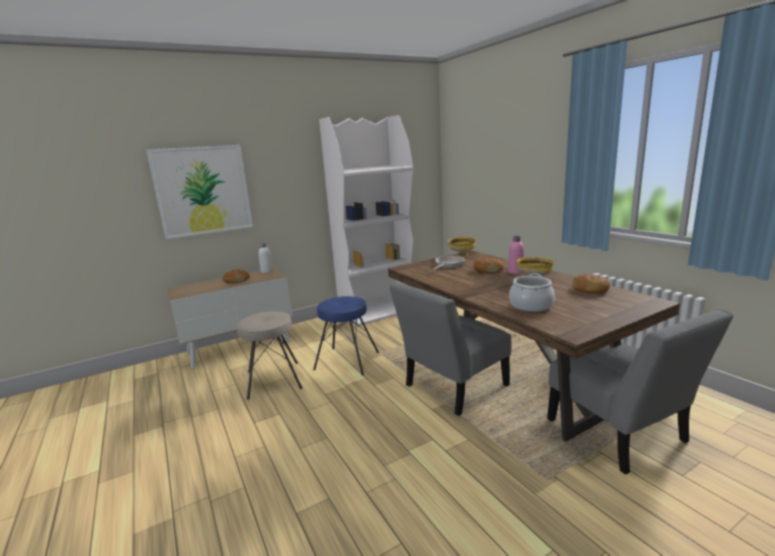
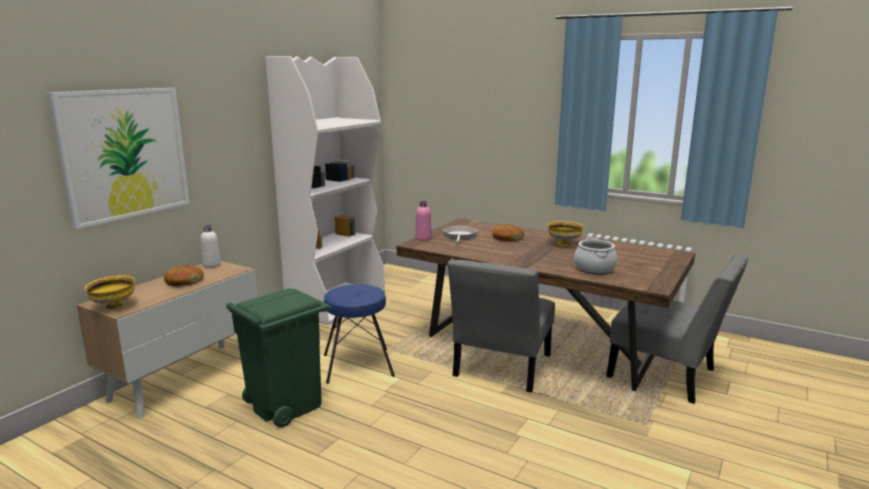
camera: 30 degrees left, 0 degrees up
(273, 380) = (285, 405): beige stool -> green trash can
(462, 255) = (458, 224): yellow bowl -> yellow bowl (114, 307)
(515, 272) = (536, 238): pink bottle -> pink bottle (423, 238)
(590, 290) = (620, 249): bread -> none

